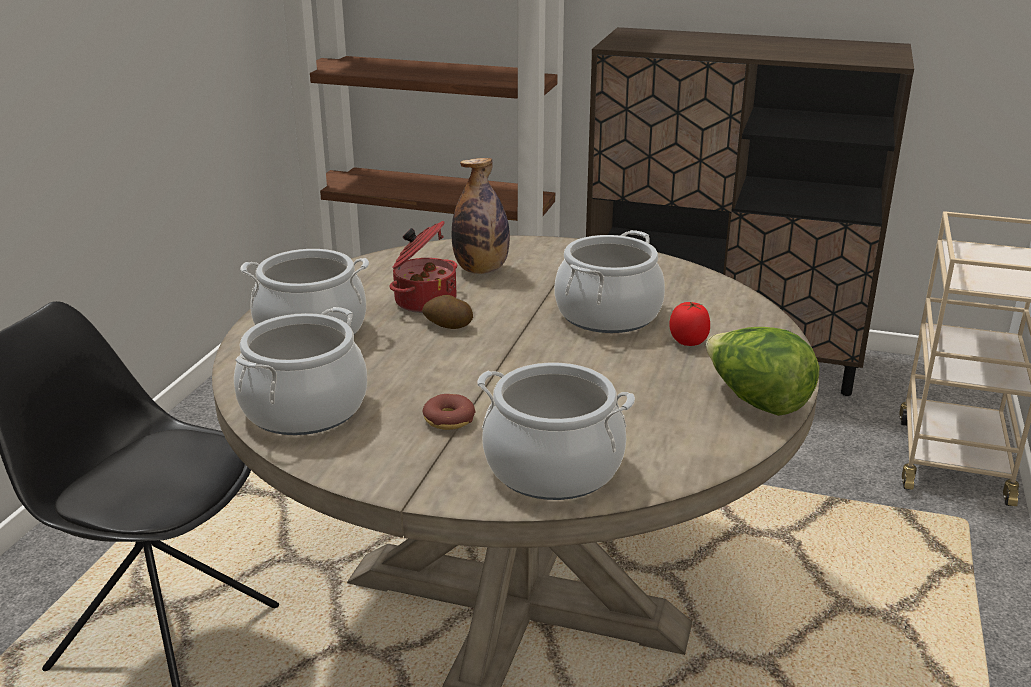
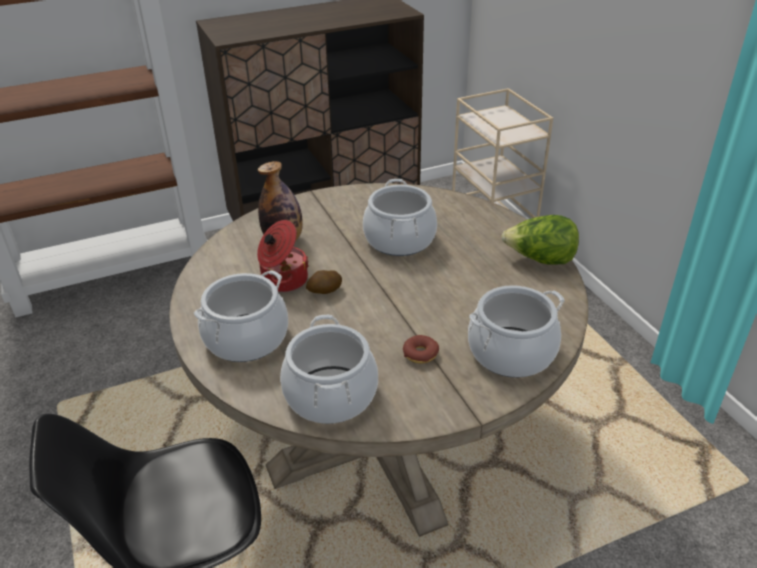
camera: 40 degrees left, 10 degrees up
(688, 342) = (462, 238): tomato -> none

